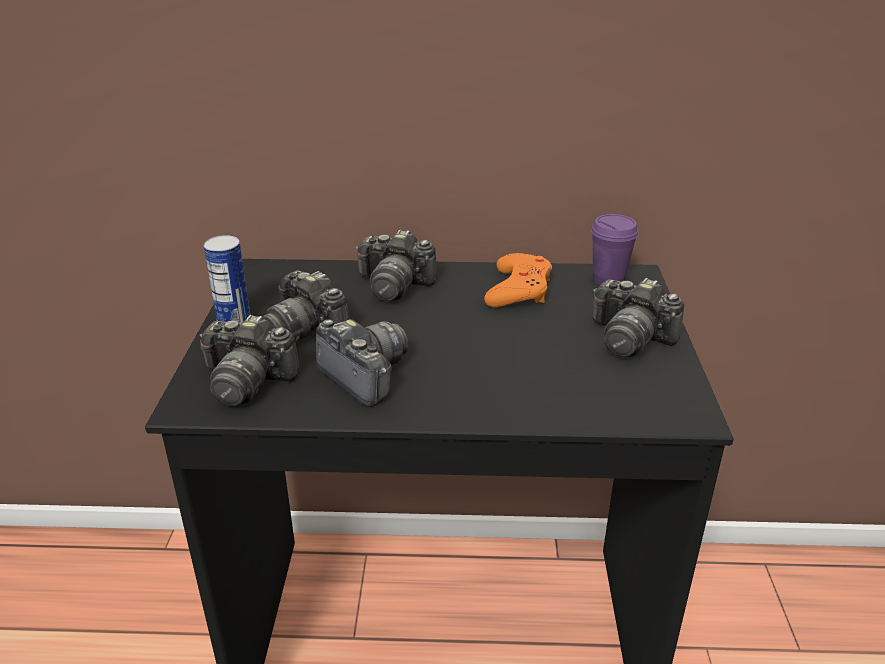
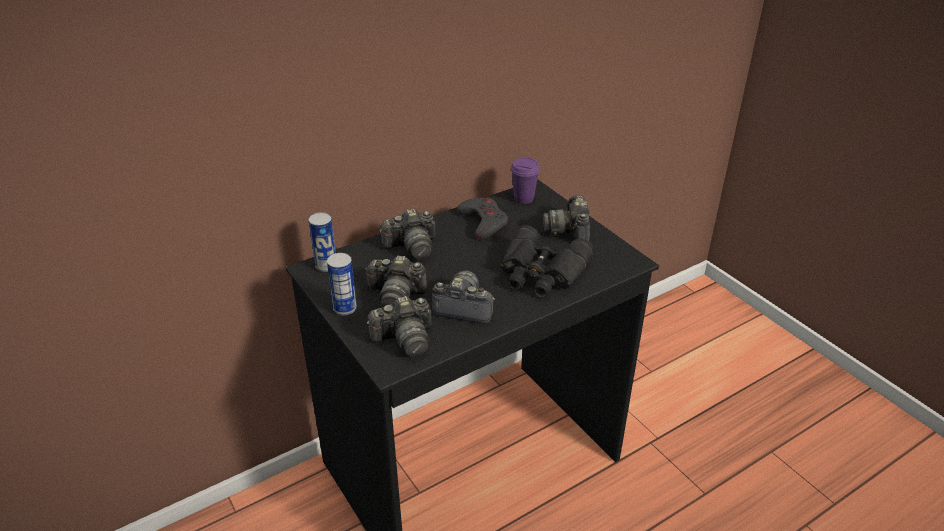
camera: 35 degrees left, 5 degrees up
(277, 271) = (326, 265): none -> can
(519, 289) = (483, 222): orange game controller -> grey game controller
(523, 376) = (541, 273): none -> black binoculars
(630, 339) = (569, 231): camera -> camera turned 90 degrees clockwise

